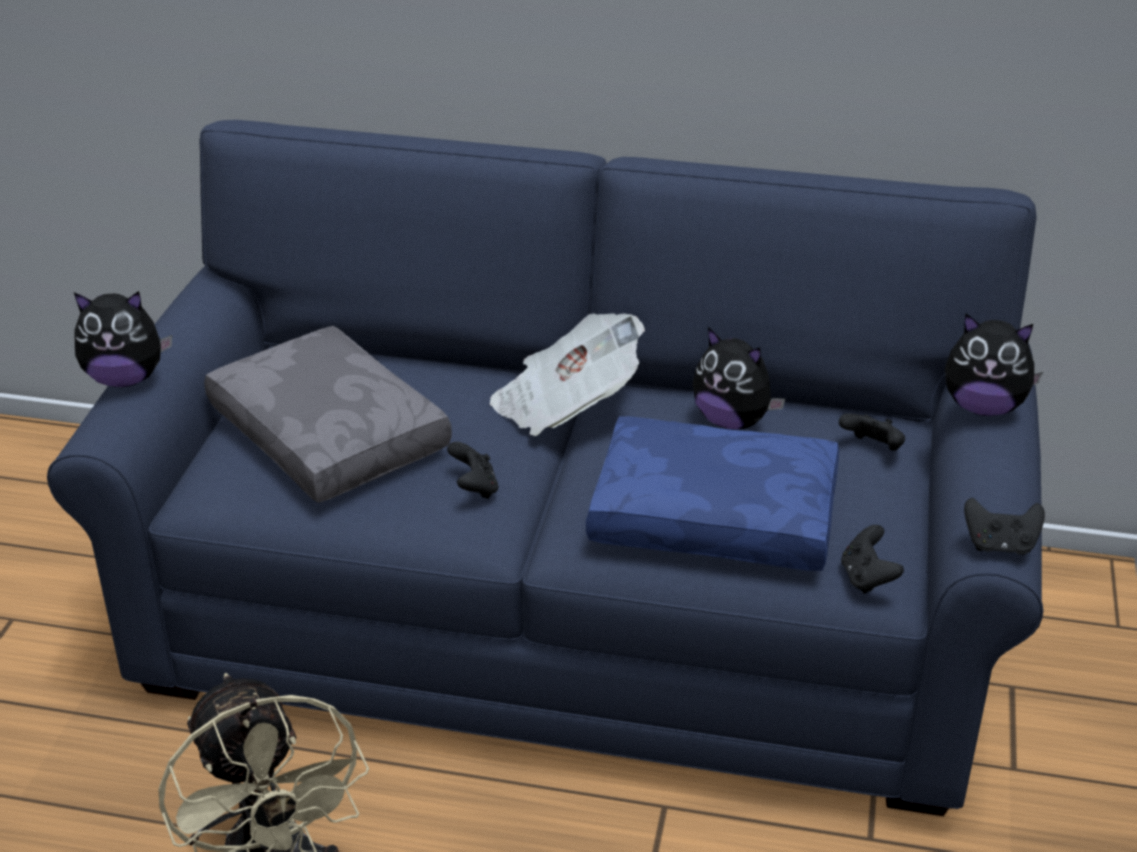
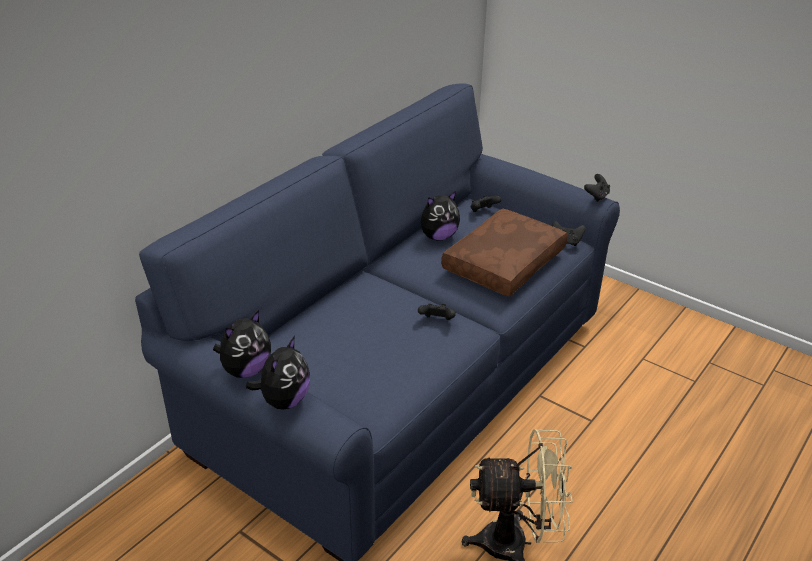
camera: 65 degrees left, 0 degrees up
(333, 434) = (355, 354): grey pillow -> none
(566, 404) = (388, 275): newspaper -> none
(716, 515) = (503, 262): blue pillow -> brown pillow
(983, 407) = (508, 168): plush toy -> plush toy (246, 370)

